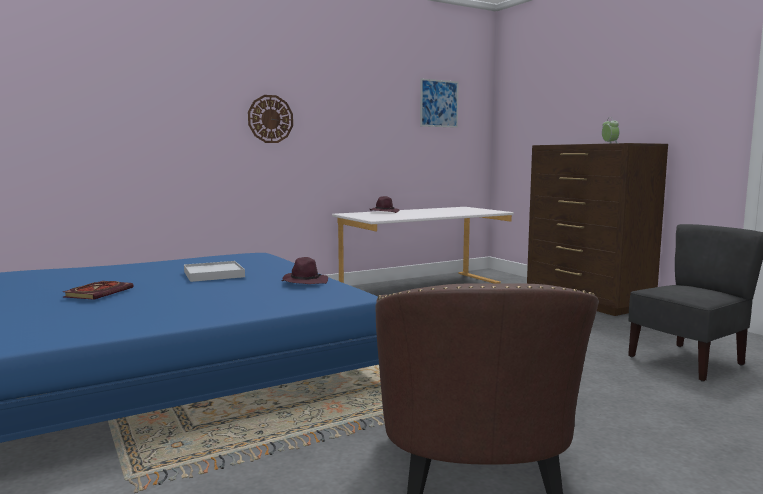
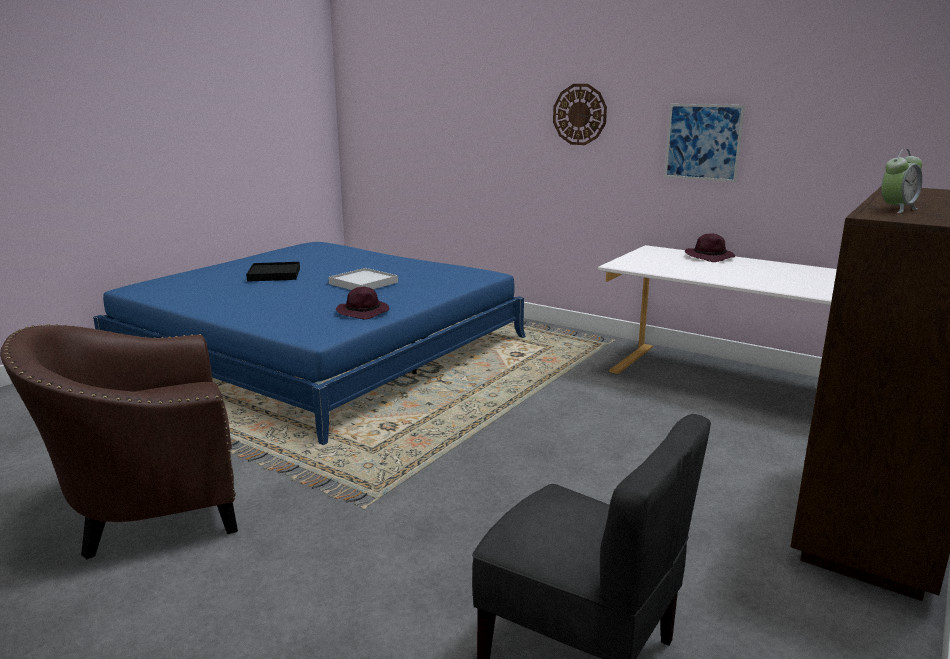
camera: 65 degrees right, 10 degrees up
(99, 292) = (274, 274): book -> black tray
(439, 103) = (877, 81): picture -> picture (703, 142)

